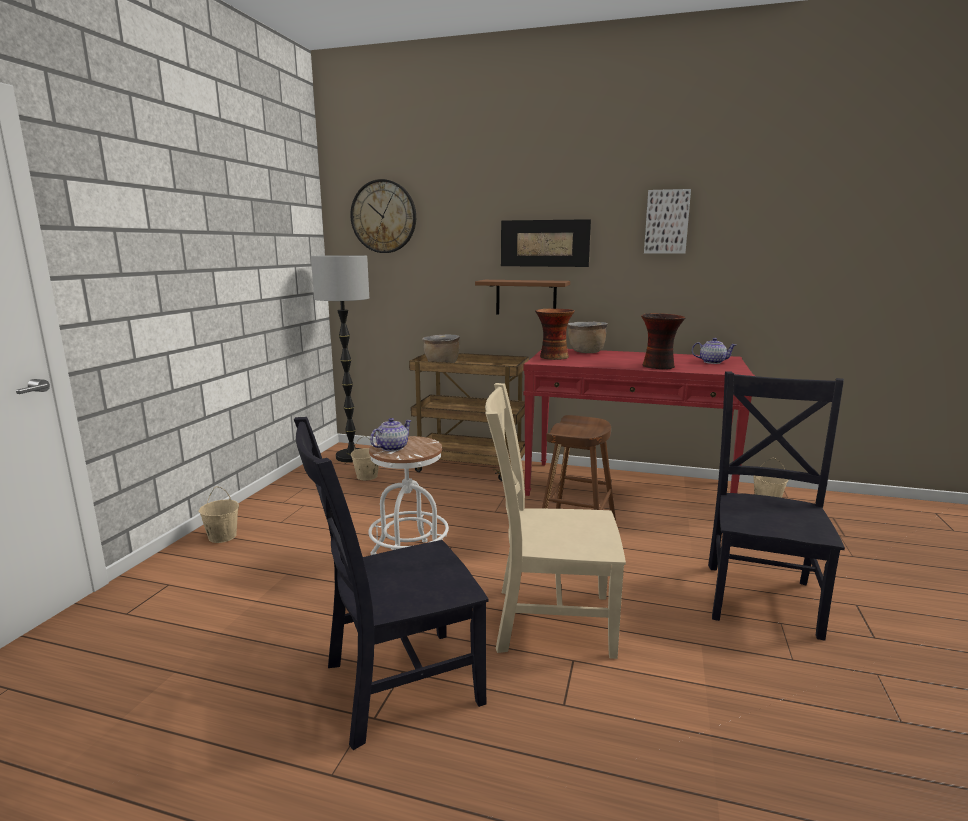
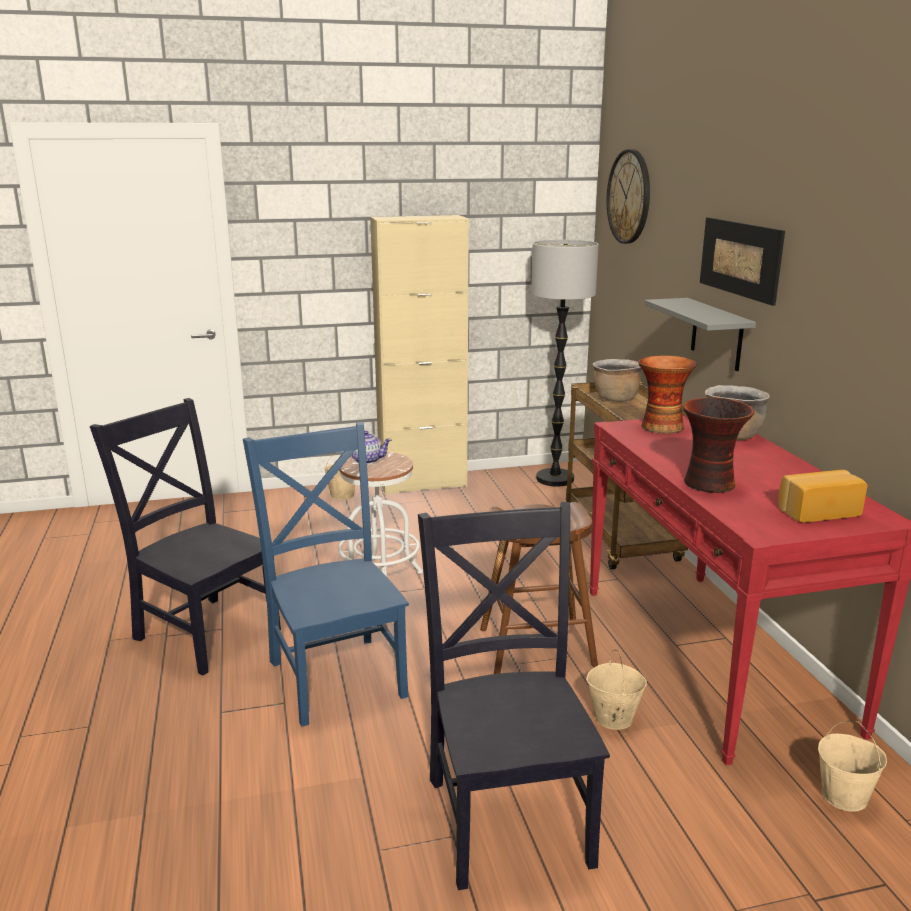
camera: 60 degrees right, 5 degrees up
(270, 498) = (422, 484): none -> beige cabinet
(367, 476) = (519, 502): beige bucket -> beige bucket (613, 718)
(526, 297) = (717, 334): brown shelf -> grey shelf
(548, 620) = (336, 674): beige chair -> blue chair
(666, 222) = (864, 250): picture -> none
(712, 362) = (816, 511): teapot -> bread
(761, 596) = (508, 814): black chair -> black chair turned 90 degrees counterclockwise

